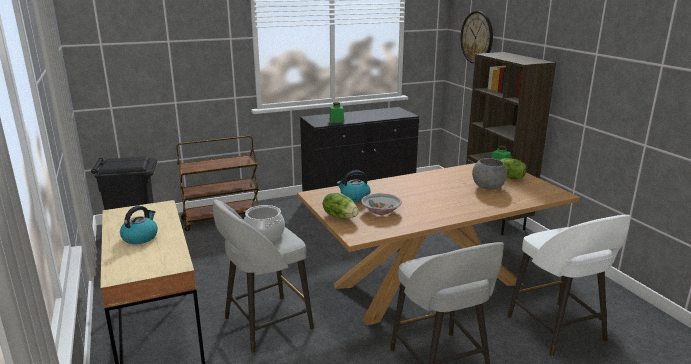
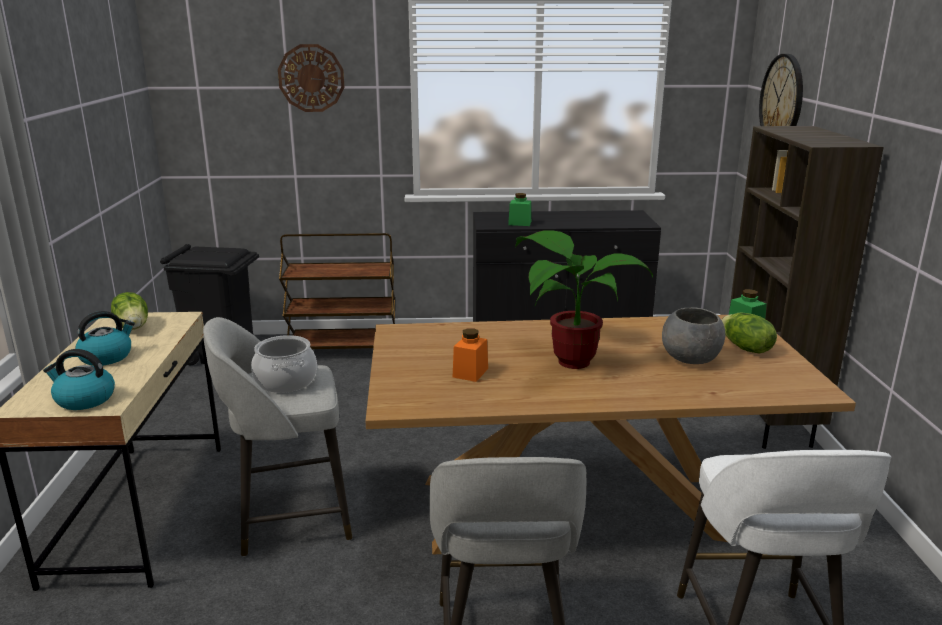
camera: 20 degrees right, 0 degrees up
(185, 34) = (311, 78): none -> wall clock
(340, 216) = (399, 371): lettuce -> lettuce (133, 327)
(354, 197) = (451, 344): kettle -> kettle (84, 399)
(381, 211) = (470, 373): bowl -> orange jar
(427, 197) = (567, 360): none -> potted plant

